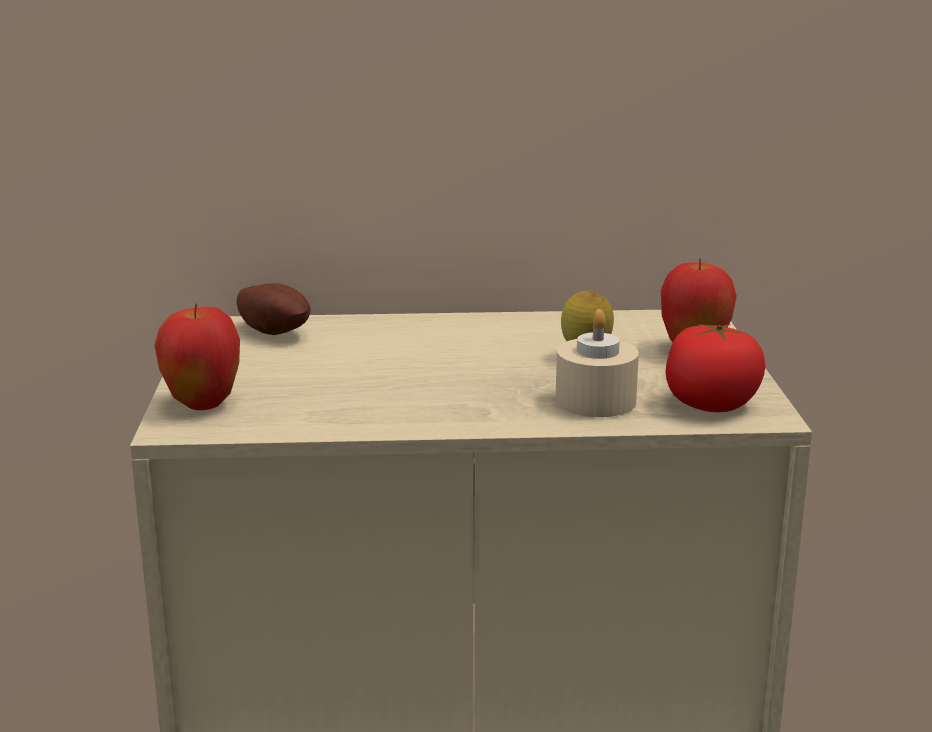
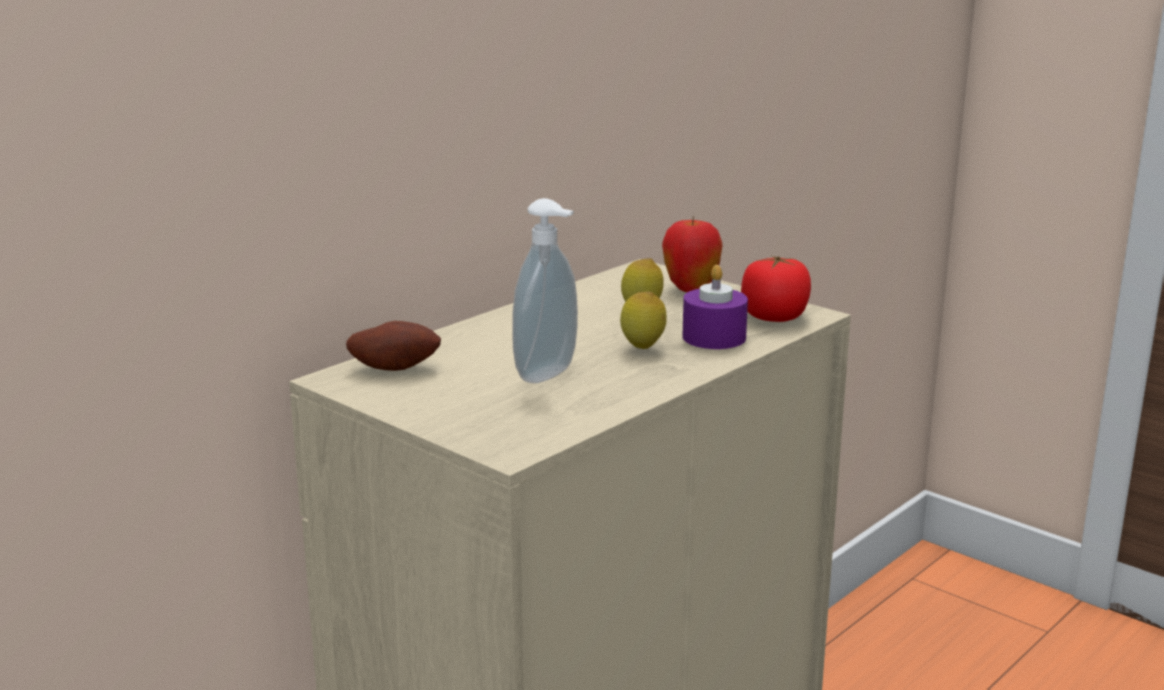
camera: 45 degrees left, 0 degrees up
(202, 404) = (486, 431): apple -> none
(366, 379) = (550, 375): none -> soap dispenser
(500, 387) = (642, 349): none -> lemon
(595, 401) = (714, 337): beige candle -> purple candle

